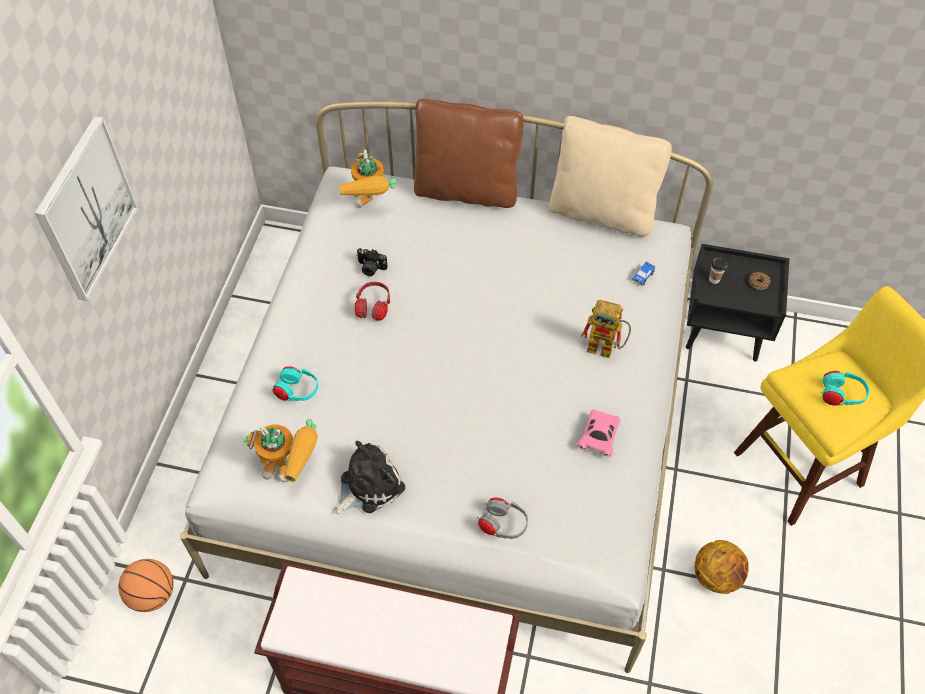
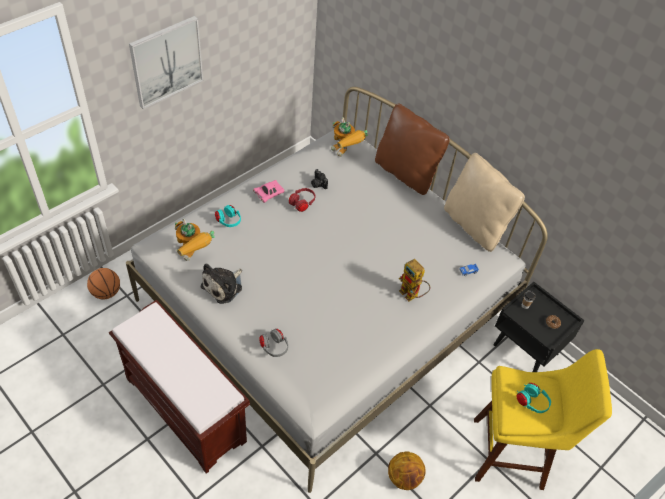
camera: 30 degrees right, 5 degrees down
(368, 485) = (224, 286): plush toy -> plush toy turned 135 degrees clockwise
(370, 205) = (345, 153): toy robot -> toy robot turned 60 degrees counterclockwise
(599, 437) = (366, 337): pink toy car -> pink toy car (269, 194)

